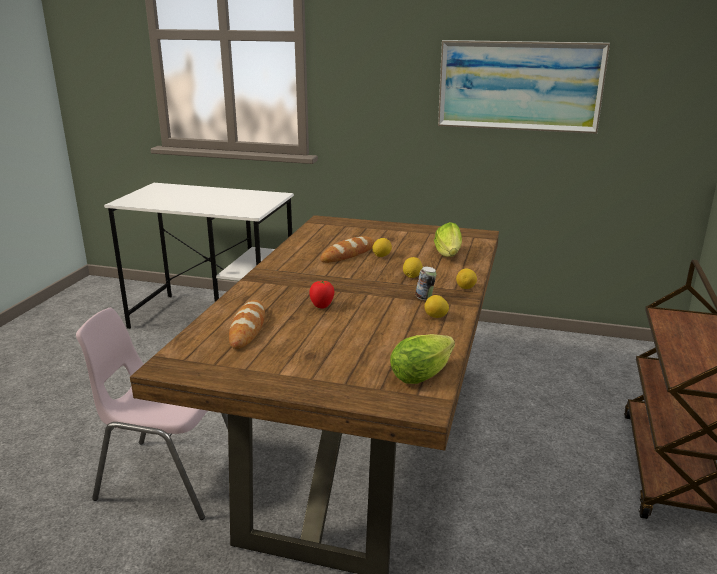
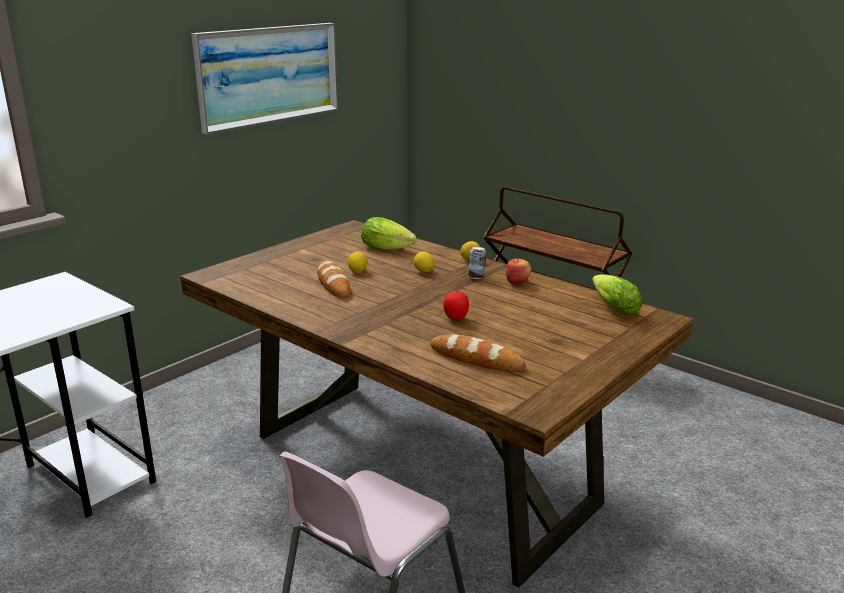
camera: 65 degrees left, 0 degrees up
(436, 317) = (517, 282): lemon -> apple

